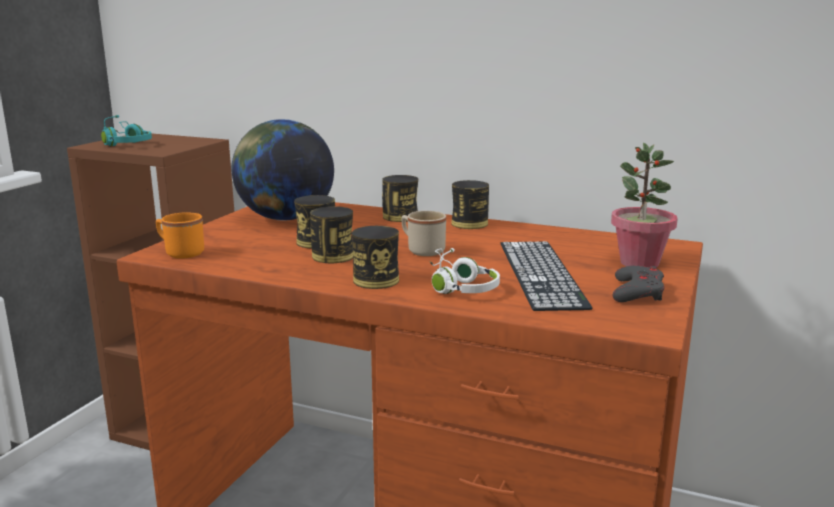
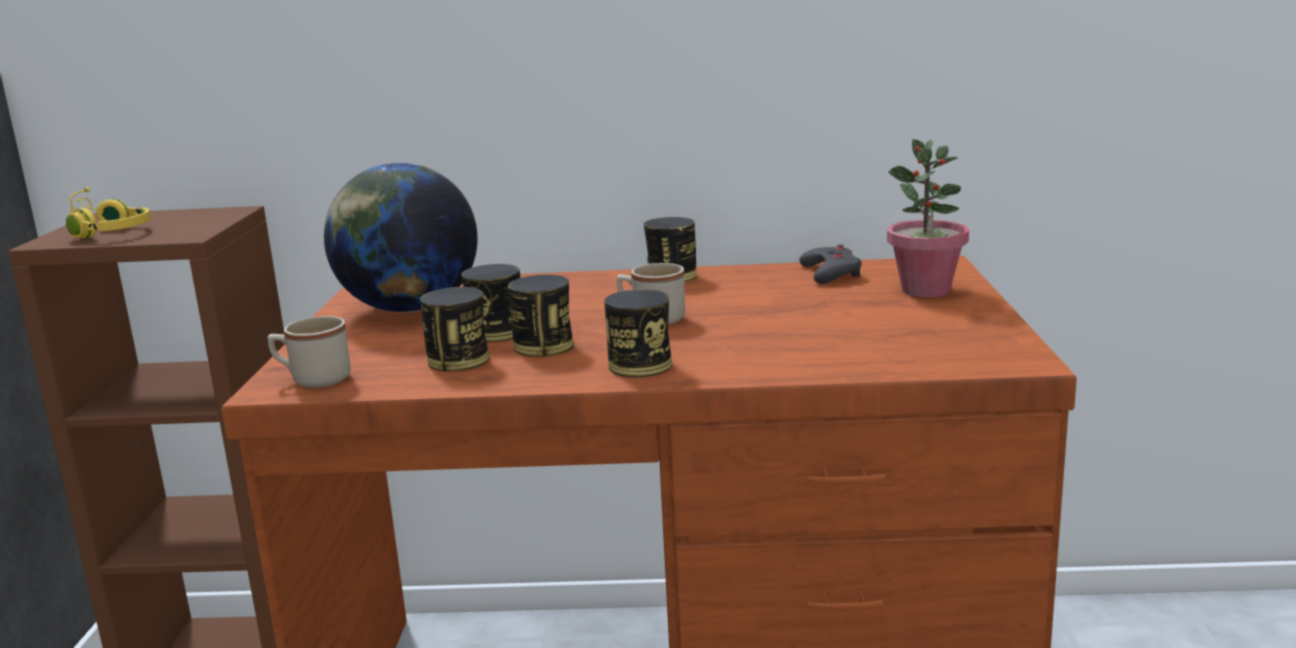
camera: 20 degrees left, 0 degrees up
(127, 143) = (106, 231): turquoise headphones -> yellow headphones
(180, 253) = (313, 380): orange mug -> beige mug
(400, 217) = (570, 282): can -> can (458, 360)
(459, 286) = (753, 353): white headphones -> none
(541, 273) = (831, 321): keyboard -> none
(637, 291) = (961, 322): grey game controller -> grey game controller (831, 273)

